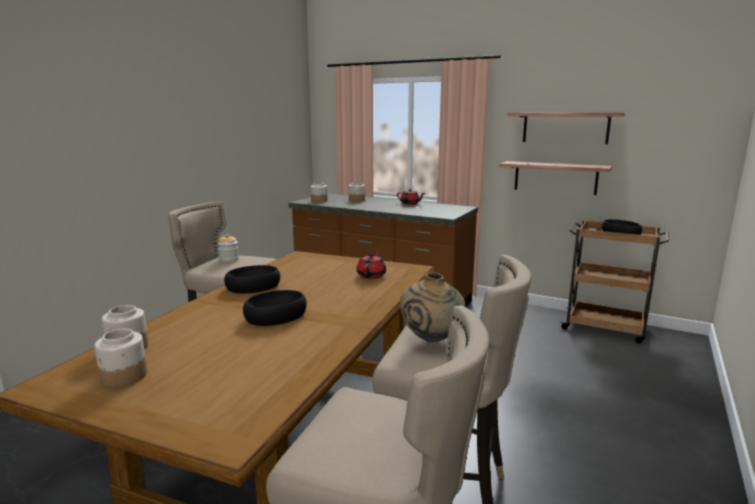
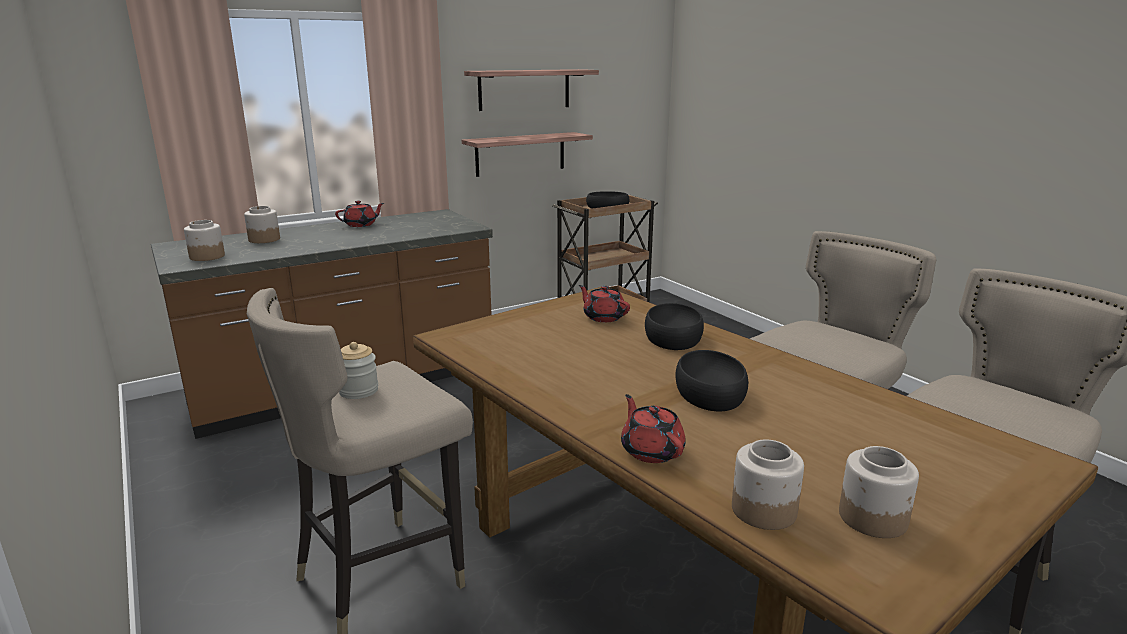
camera: 60 degrees left, 5 degrees up
(187, 314) = (651, 450): none -> red teapot
(253, 287) = (568, 388): black bowl -> black bowl (674, 337)
(431, 340) = (815, 339): beige vase -> none

